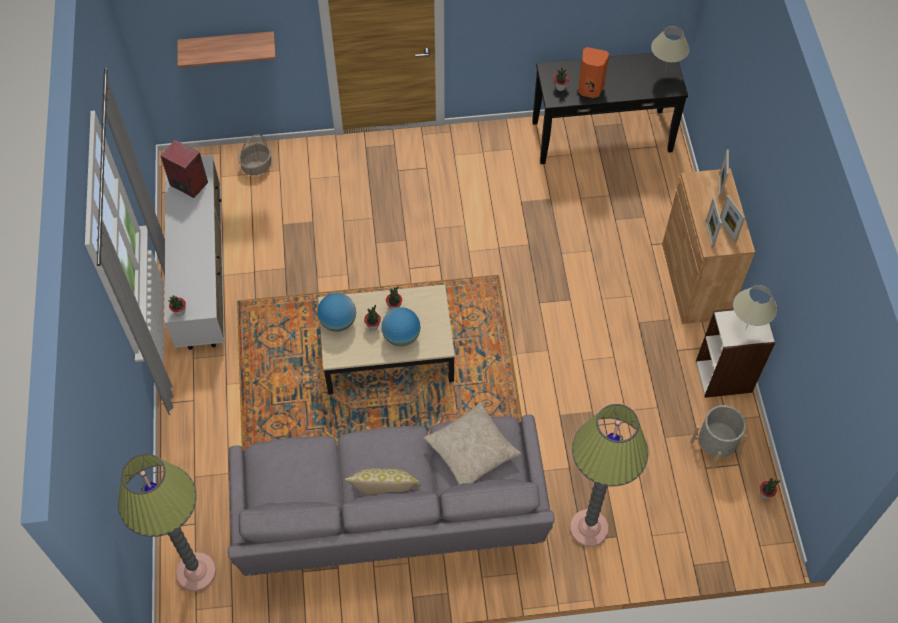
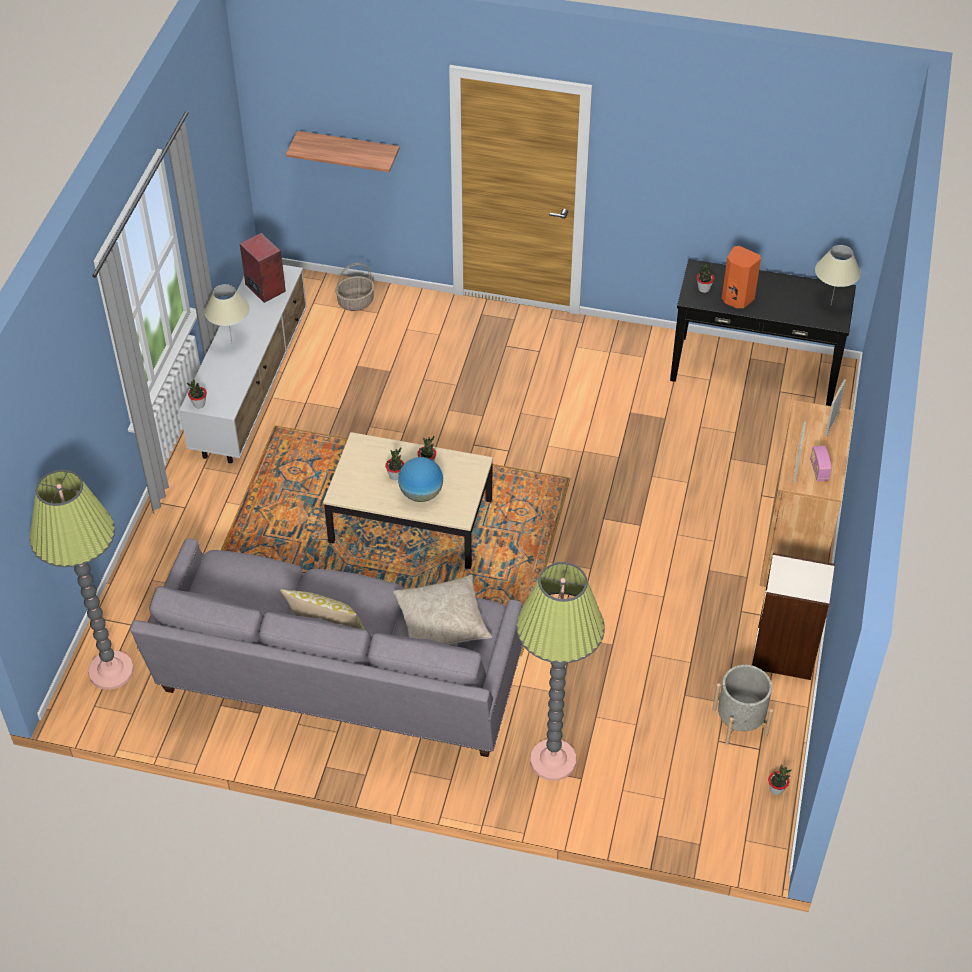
camera: 20 degrees right, 10 degrees down
(338, 321) = (360, 461): globe -> none
(727, 230) = (819, 470): picture frame -> radio
(745, 329) = (801, 581): beige table lamp -> beige table lamp (232, 343)

